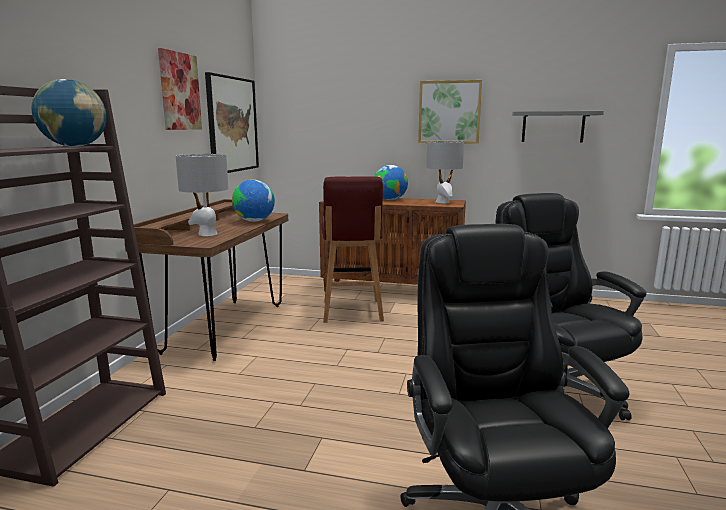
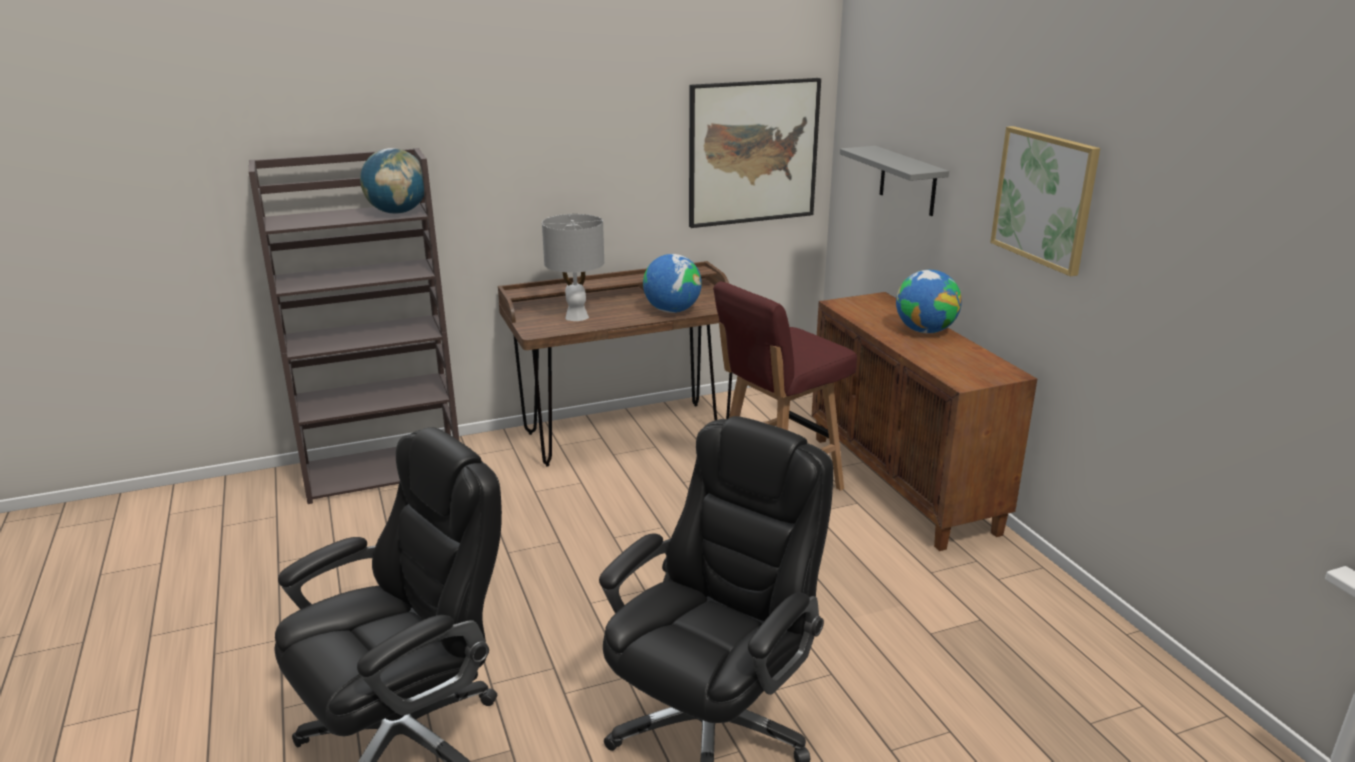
camera: 55 degrees right, 10 degrees up
(179, 91) = (627, 119): picture -> none
(443, 202) = (976, 368): grey table lamp -> none
(553, 127) = (1204, 288): grey shelf -> grey shelf (908, 181)

